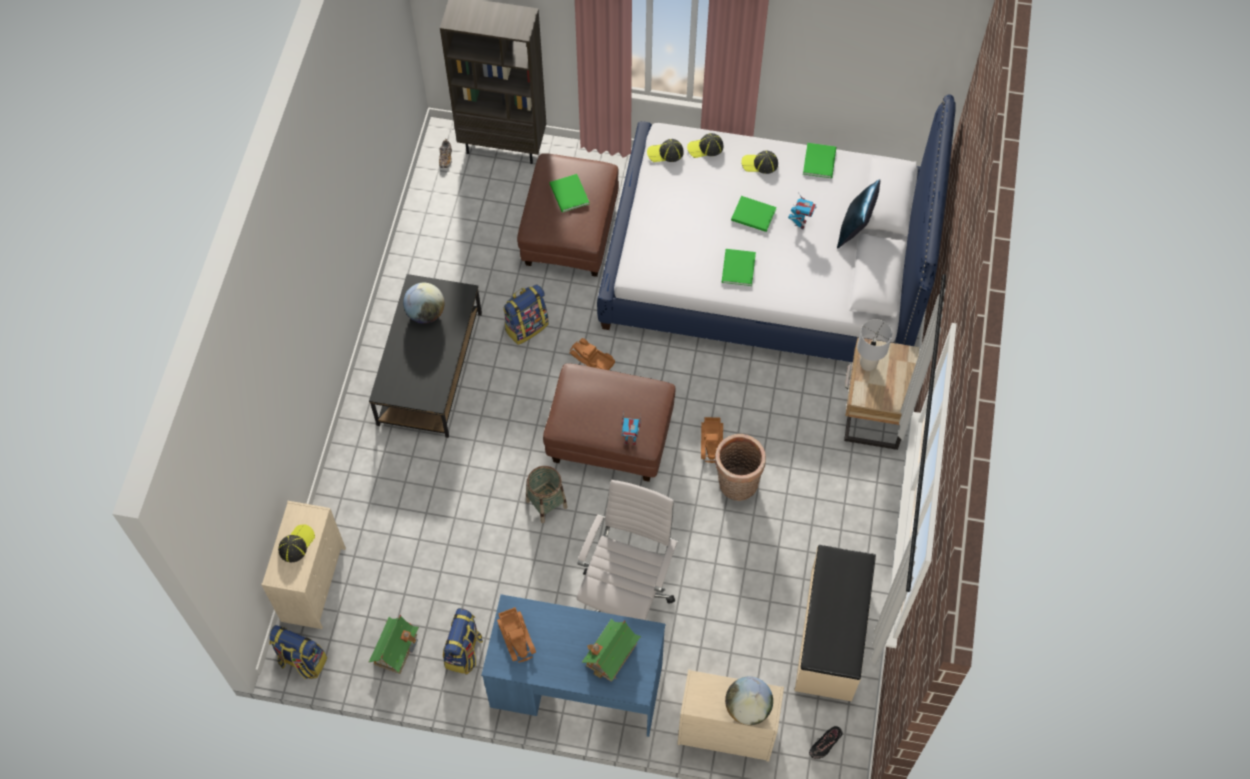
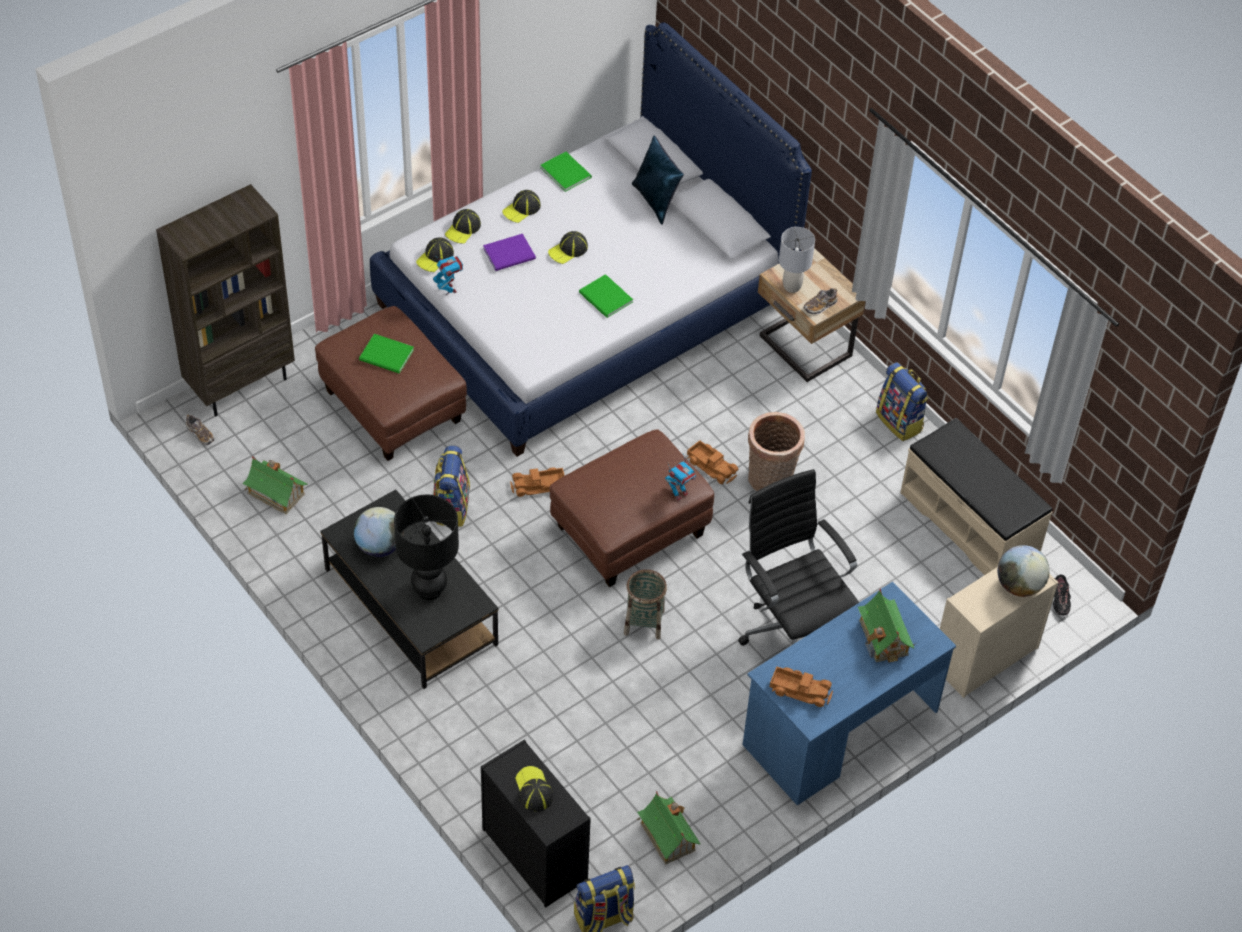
camera: 50 degrees left, 10 degrees down
(314, 583) = (533, 853): beige dresser -> black dresser
(419, 366) = (429, 590): none -> black table lamp
(442, 230) = (275, 493): none -> toy house
(464, 652) = (724, 787): backpack -> backpack (900, 421)
(626, 595) = (791, 631): white office chair -> black office chair
(714, 189) = (511, 254): none -> purple book
(754, 216) = (568, 250): green book -> cap
(800, 223) = (610, 228): toy robot -> toy robot (449, 289)
(869, 394) = (820, 306): none -> shoe

